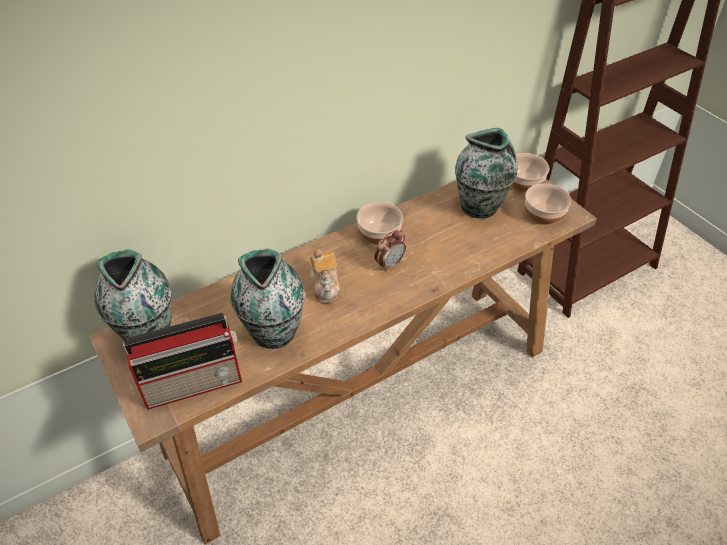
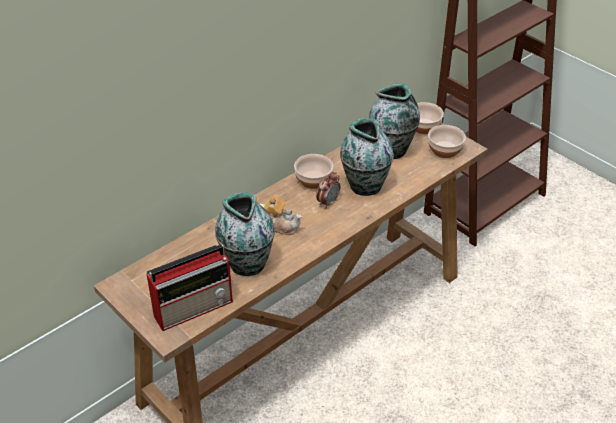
camera: 10 degrees left, 5 degrees down
(147, 332) = (142, 277): vase -> vase (365, 185)
(326, 286) = (280, 225): teapot -> teapot turned 45 degrees counterclockwise

